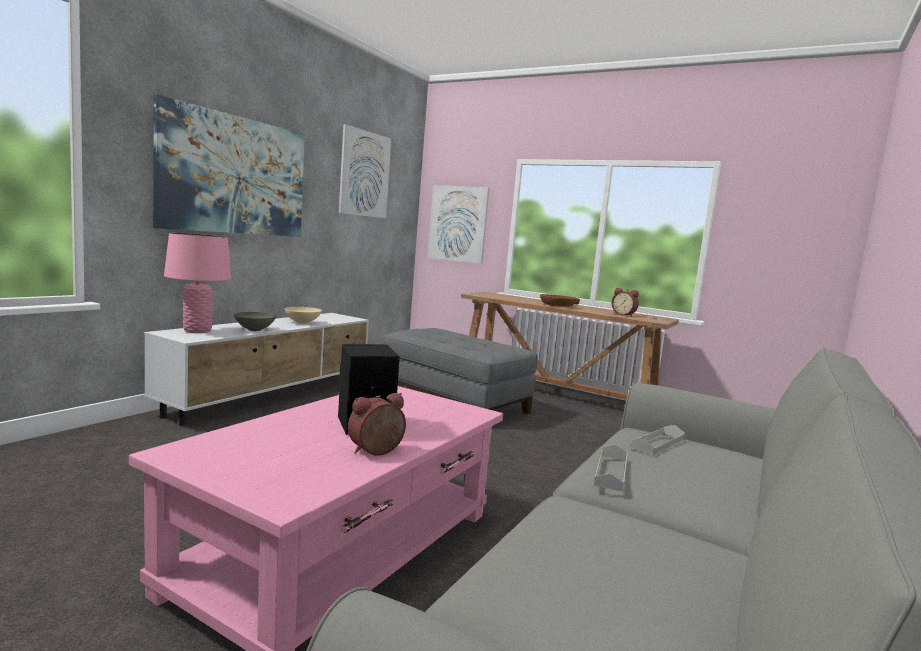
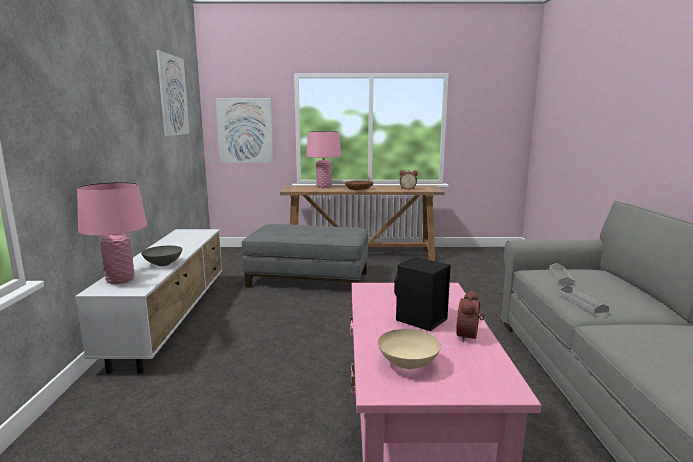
camera: 30 degrees left, 5 degrees up
(235, 175) = (102, 116): picture -> none
(302, 322) = (180, 246): beige bowl -> beige bowl (408, 364)
(522, 298) = (324, 187): none -> pink table lamp

